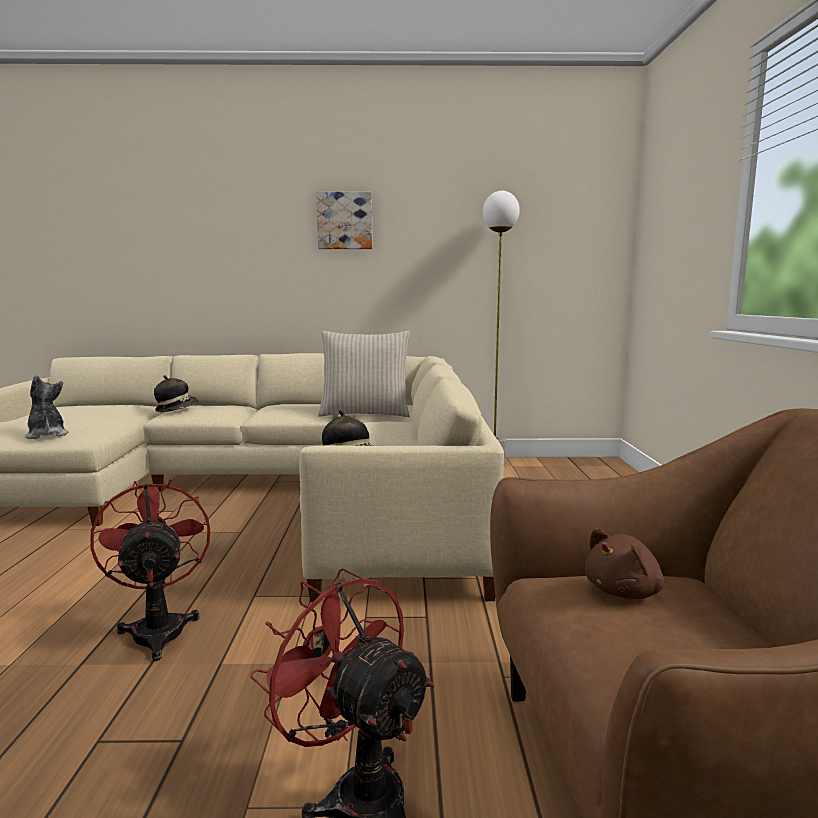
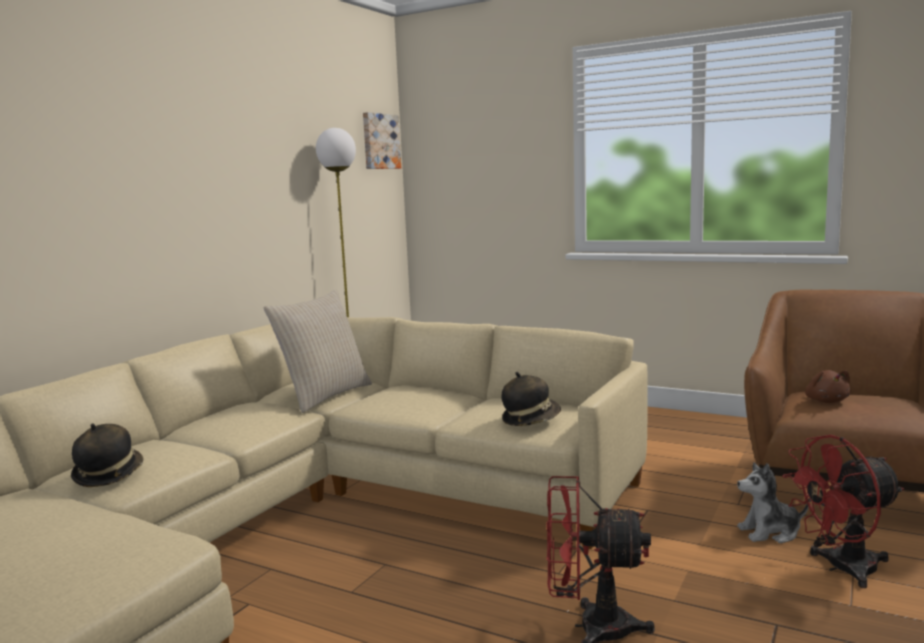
camera: 60 degrees left, 0 degrees up
(46, 435) = (96, 574): plush toy -> plush toy (770, 532)
(345, 221) = (183, 157): picture -> picture (380, 141)

